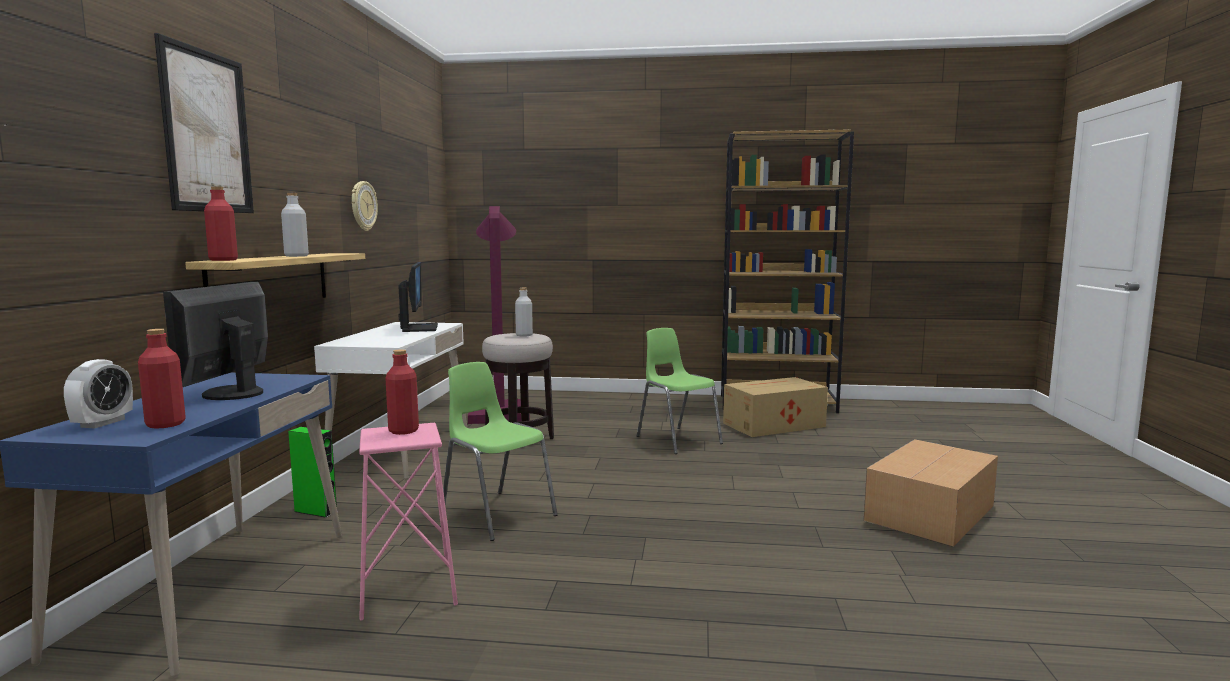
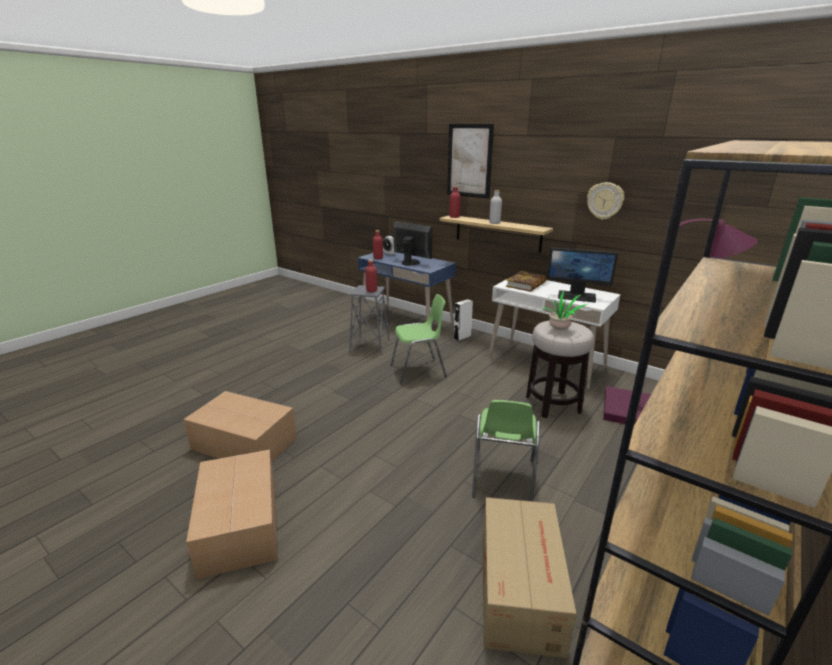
camera: 120 degrees right, 15 degrees up
(315, 511) = (462, 337): green speaker -> white speaker
(379, 340) = (526, 284): none -> book
(408, 590) = (369, 346): pink stool -> grey stool
(524, 335) = (560, 329): grey bottle -> potted plant
(677, 440) = (502, 478): green chair -> green chair turned 105 degrees clockwise
(861, 569) = (245, 444): none -> cardboard box

